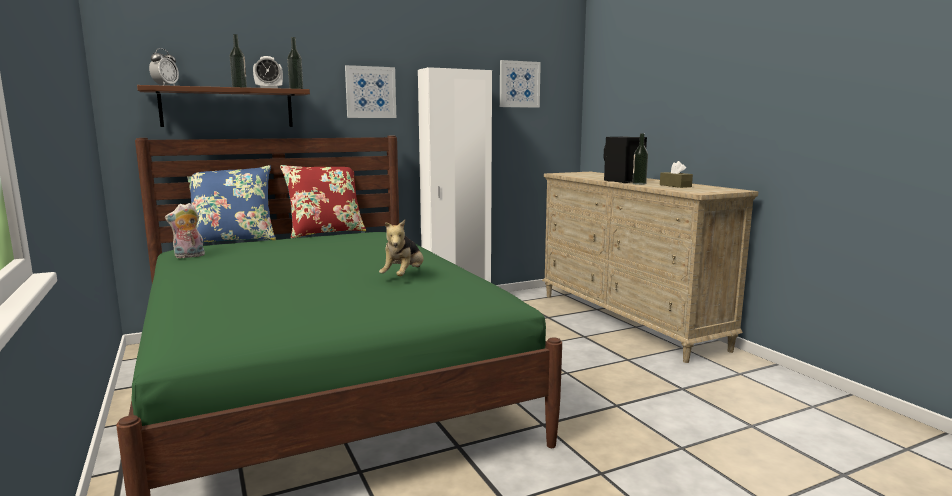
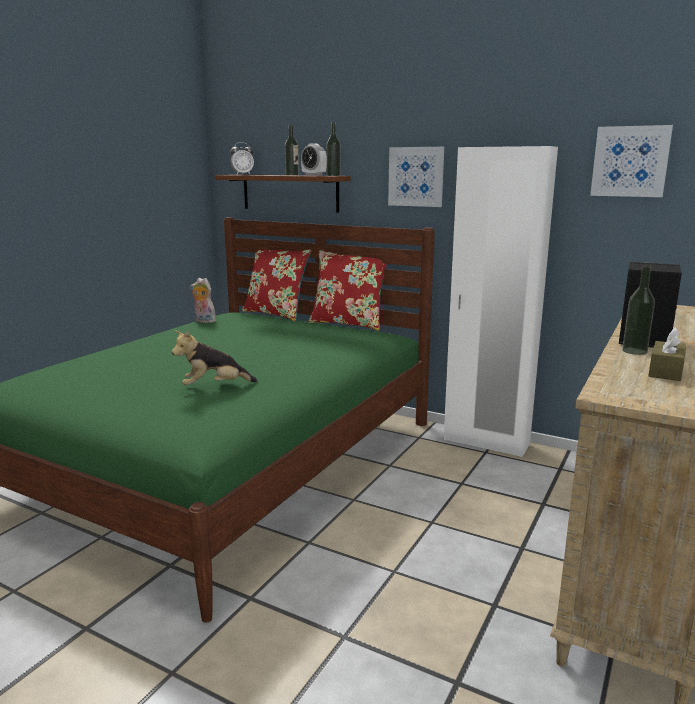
camera: 55 degrees right, 5 degrees up
(233, 240) = (276, 314): blue pillow -> red pillow

